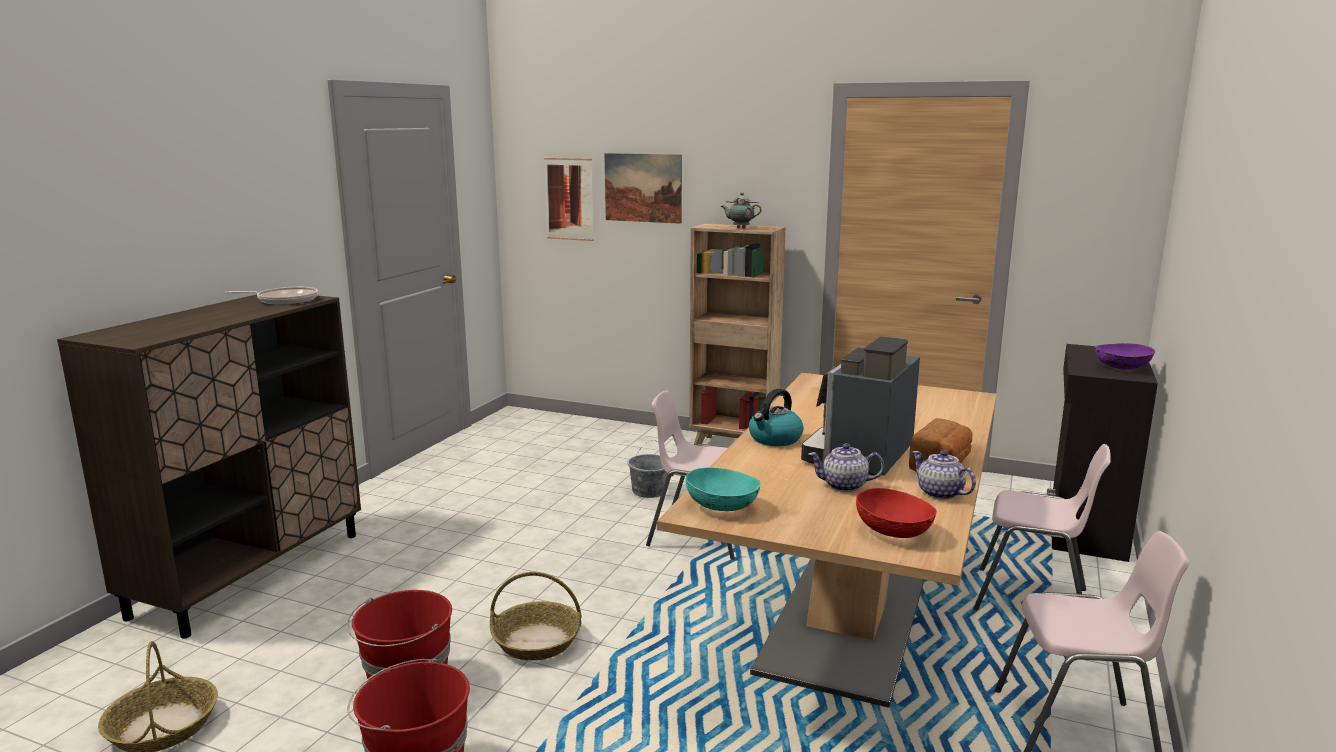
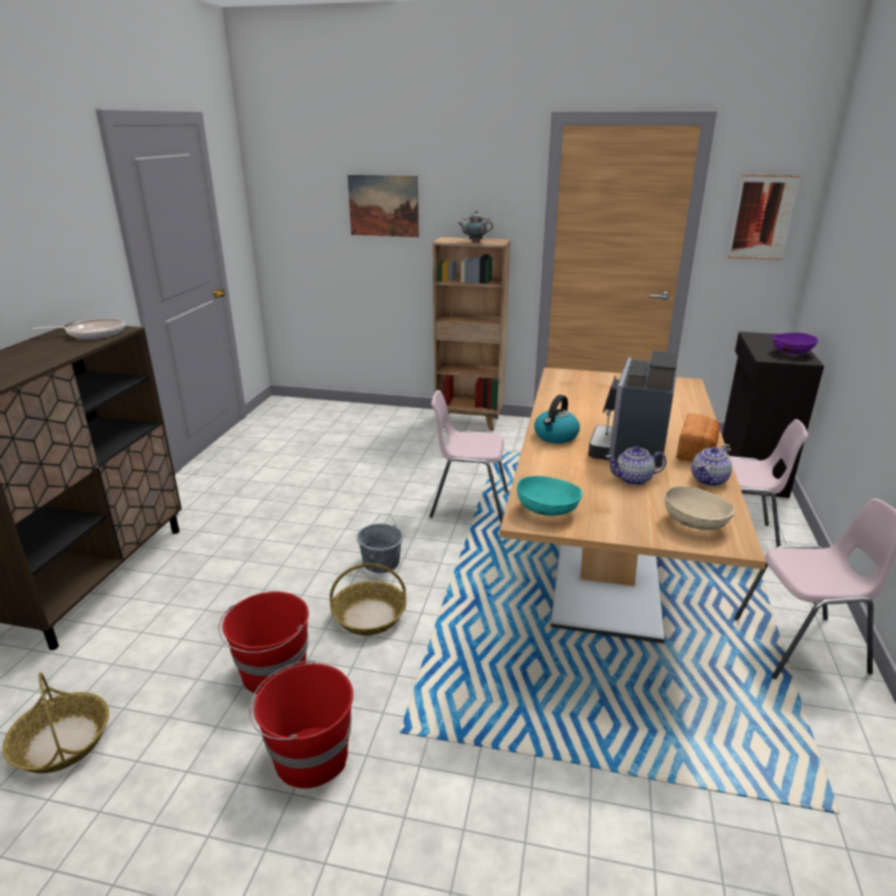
camera: 10 degrees left, 10 degrees up
(569, 199) = (317, 216): picture -> picture (762, 217)
(649, 491) = (416, 466): grey bucket -> grey bucket (381, 563)
(894, 532) = (695, 523): red bowl -> beige bowl
(939, 493) = (709, 480): teapot -> teapot turned 90 degrees counterclockwise

